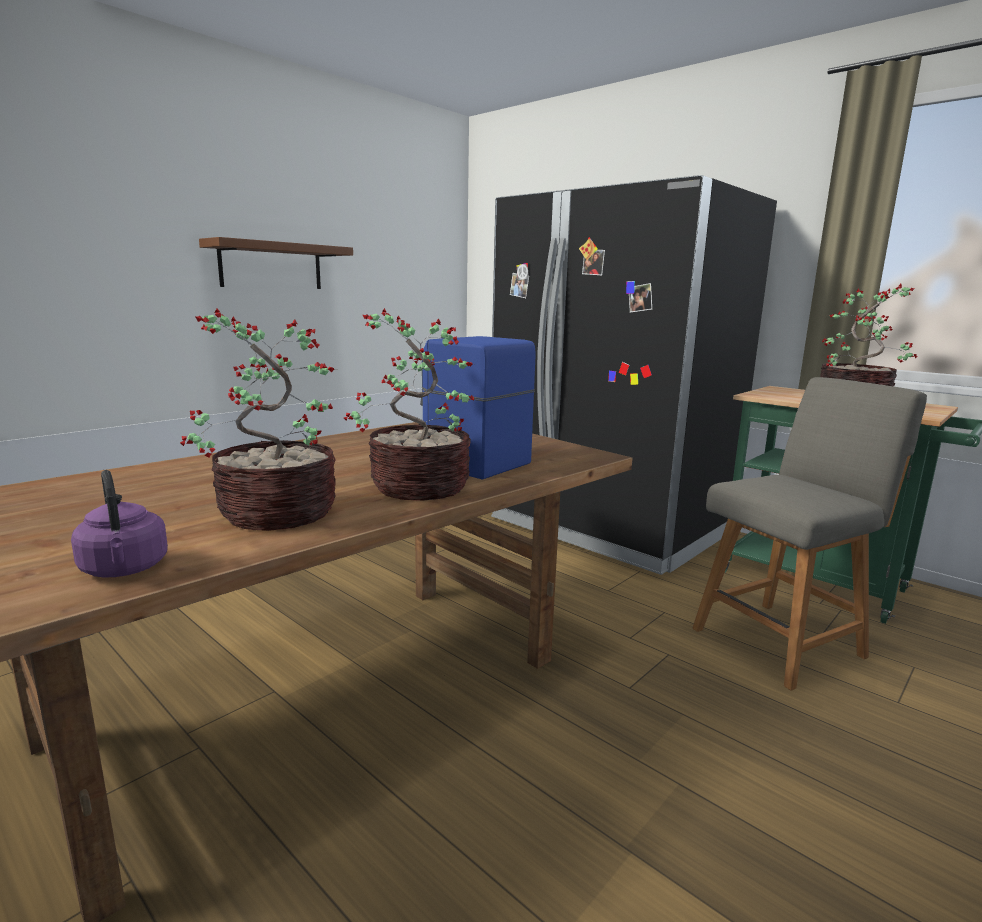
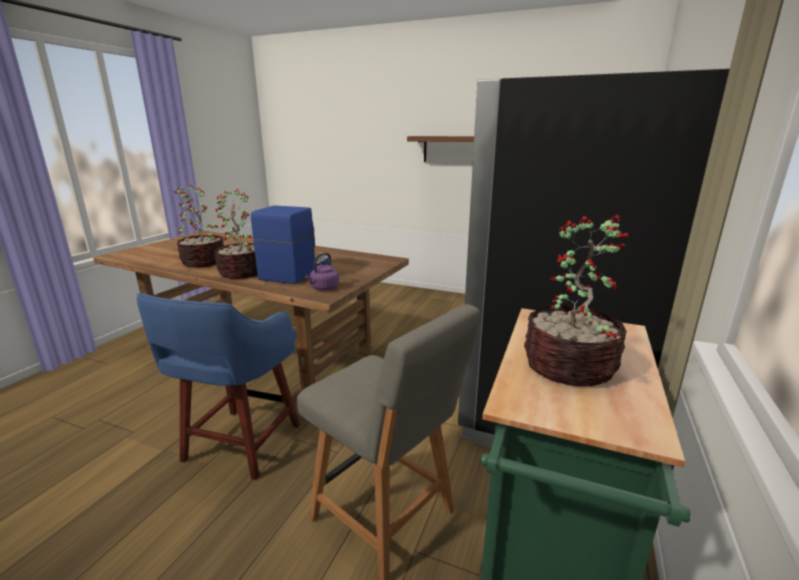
camera: 70 degrees right, 5 degrees up
(125, 570) = (151, 259): purple kettle -> purple kettle (323, 288)
(636, 742) = (240, 445): none -> blue stool

